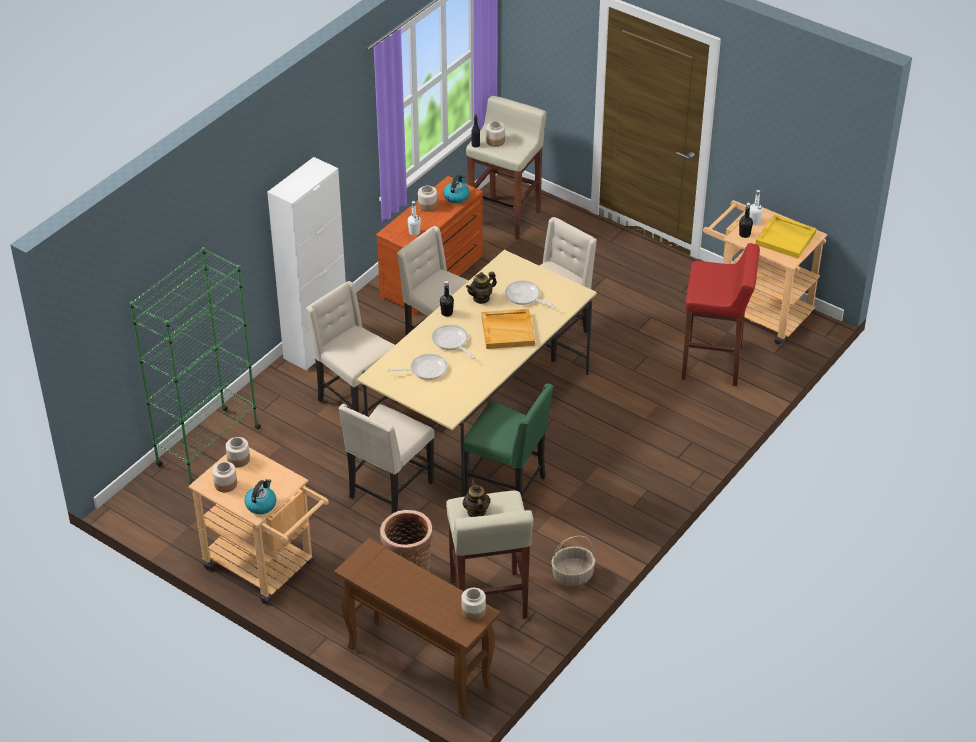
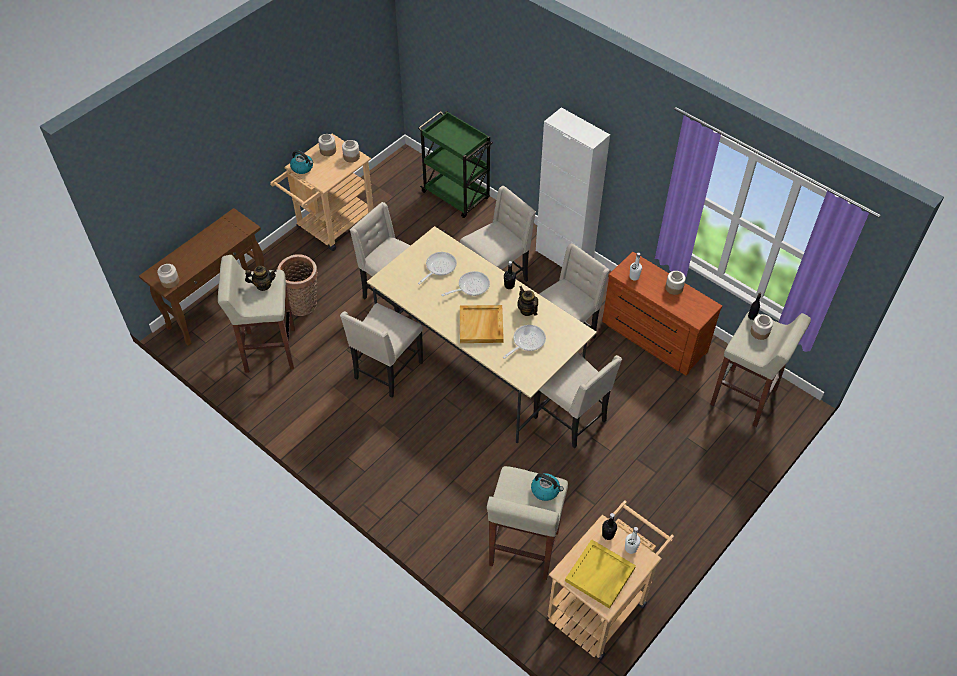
camera: 95 degrees right, 10 degrees up
(208, 447) = (456, 196): green bookcase -> green cart
(425, 369) = (439, 267): frying pan -> frying pan turned 135 degrees counterclockwise
(456, 196) = (688, 309): kettle -> kettle (545, 490)
(507, 486) = (387, 371): green chair -> beige chair
(572, 575) = (281, 406): basket -> none
(713, 364) = (523, 549): red stool -> beige stool

